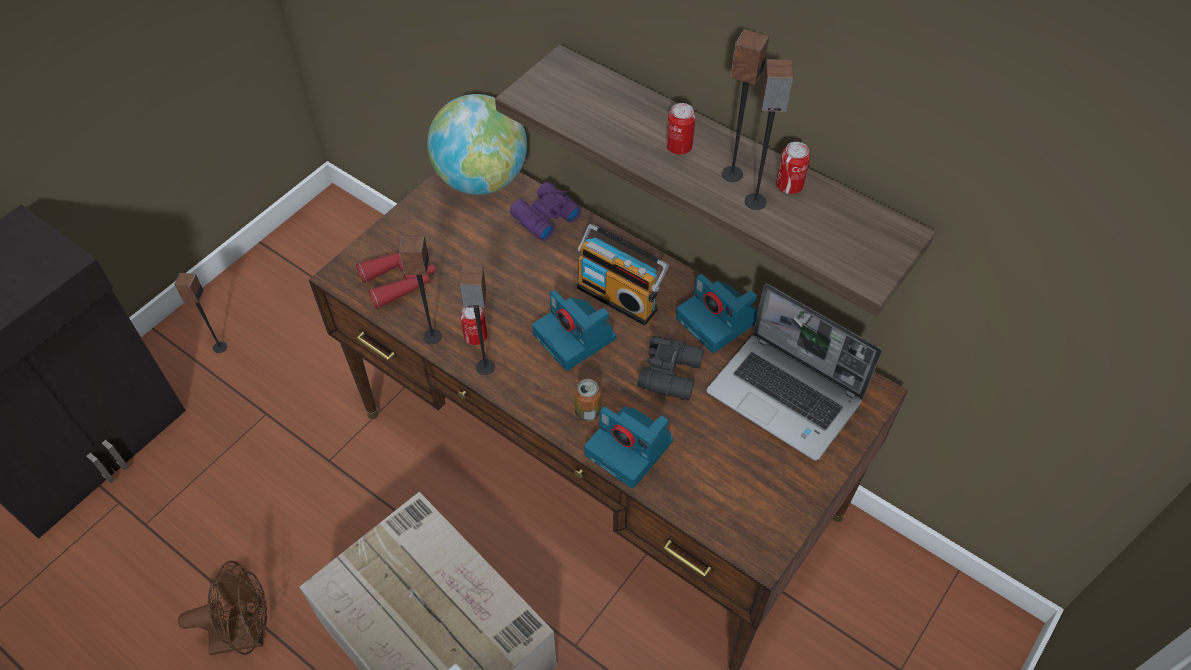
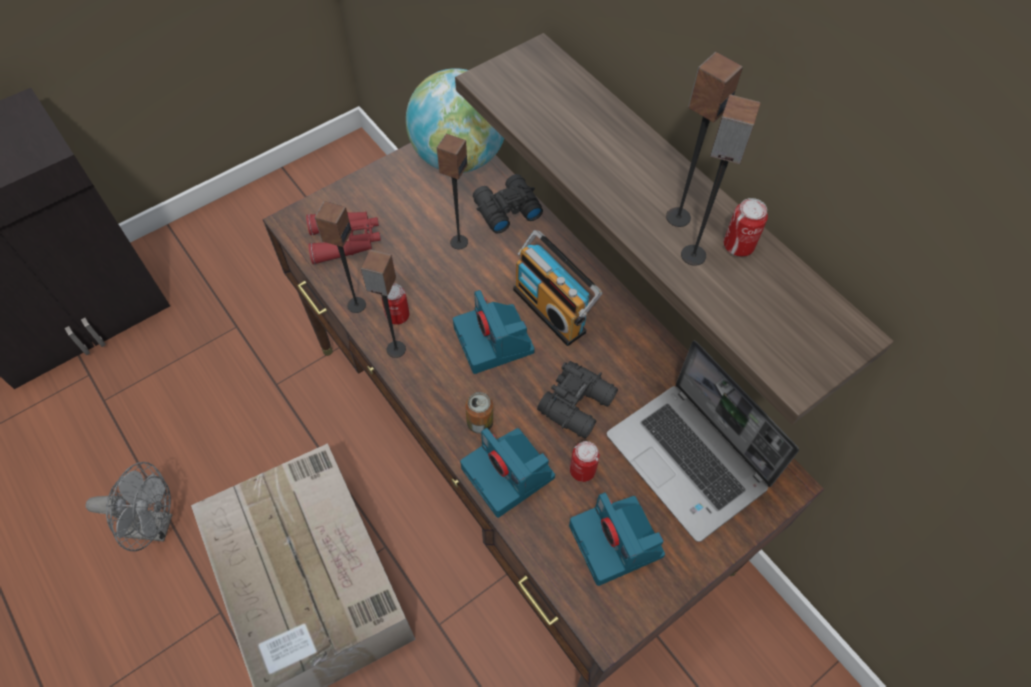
camera: 15 degrees right, 5 degrees up
(219, 347) = (217, 255): speaker -> speaker (458, 242)
(246, 634) = (154, 526): brown fan -> grey fan
(543, 217) = (505, 209): purple binoculars -> black binoculars
(679, 147) = (630, 173): can -> can (582, 470)
(718, 320) = (645, 360): camera -> camera (617, 542)

